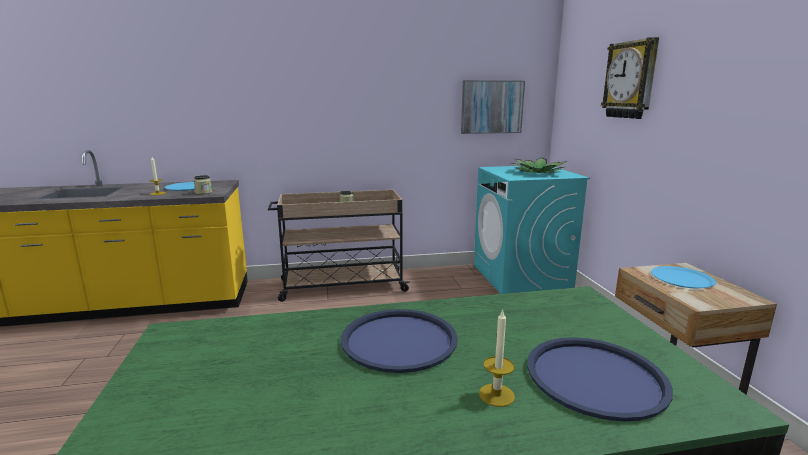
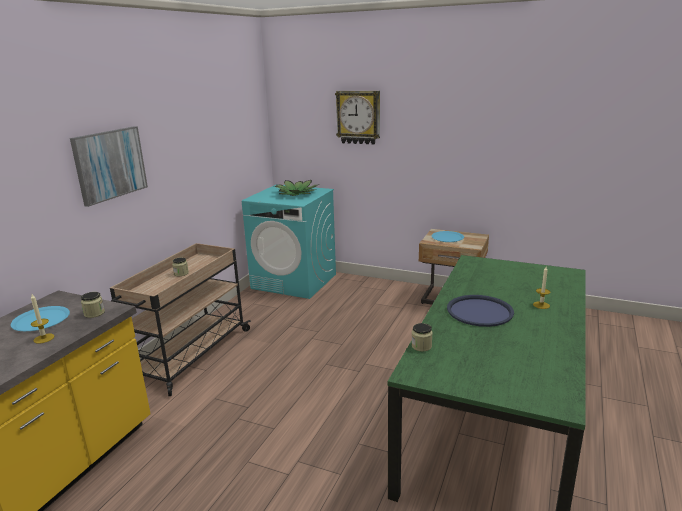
camera: 55 degrees left, 5 degrees up
(251, 323) = (421, 346): none -> jar
(491, 107) = (238, 144): picture -> picture (110, 164)
(595, 377) = (541, 284): blue tray -> none

